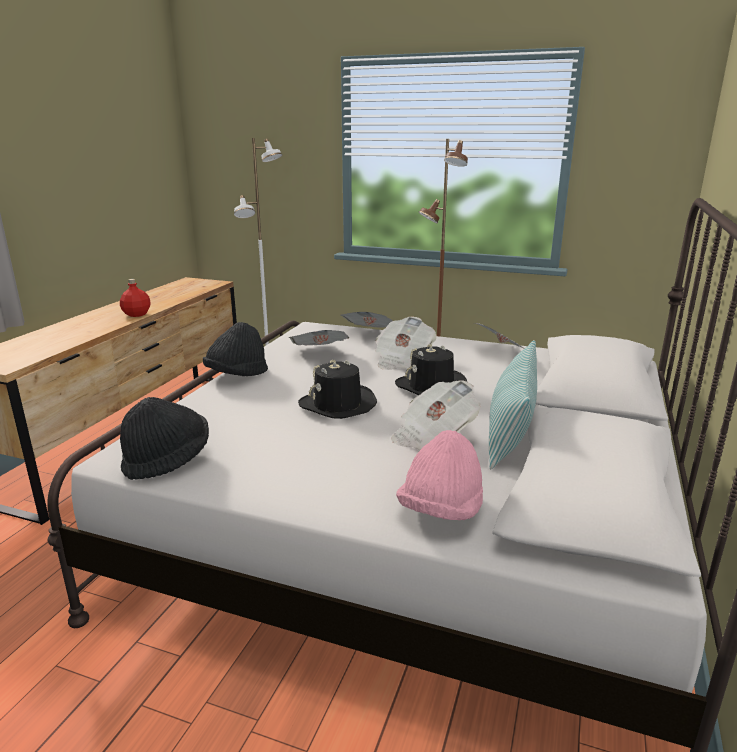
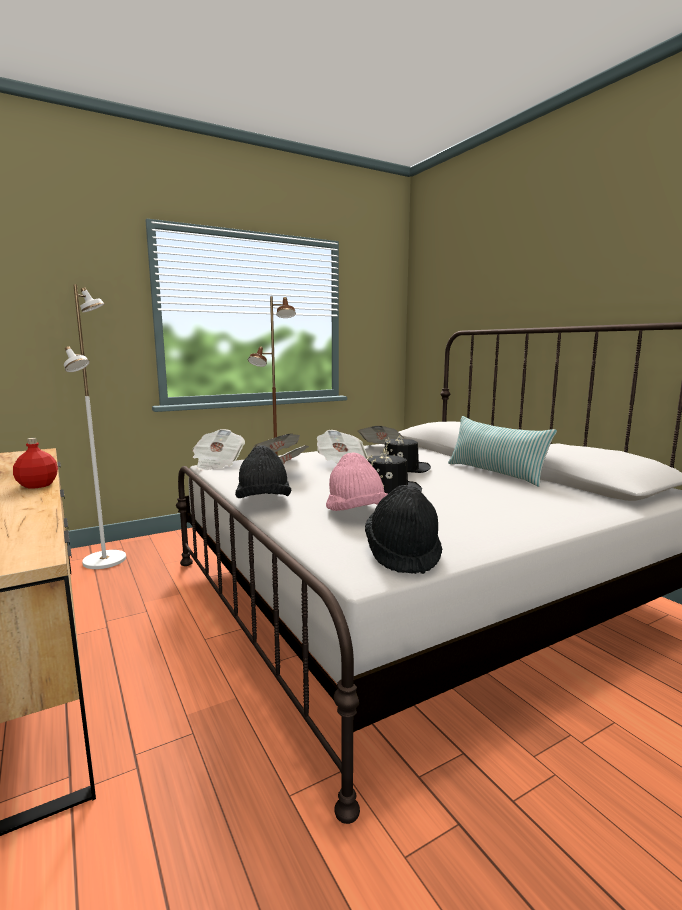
camera: 50 degrees left, 10 degrees down
(433, 436) = (476, 485): newspaper -> newspaper (217, 464)
(441, 511) = (579, 506): pink hat -> pink hat (356, 513)

